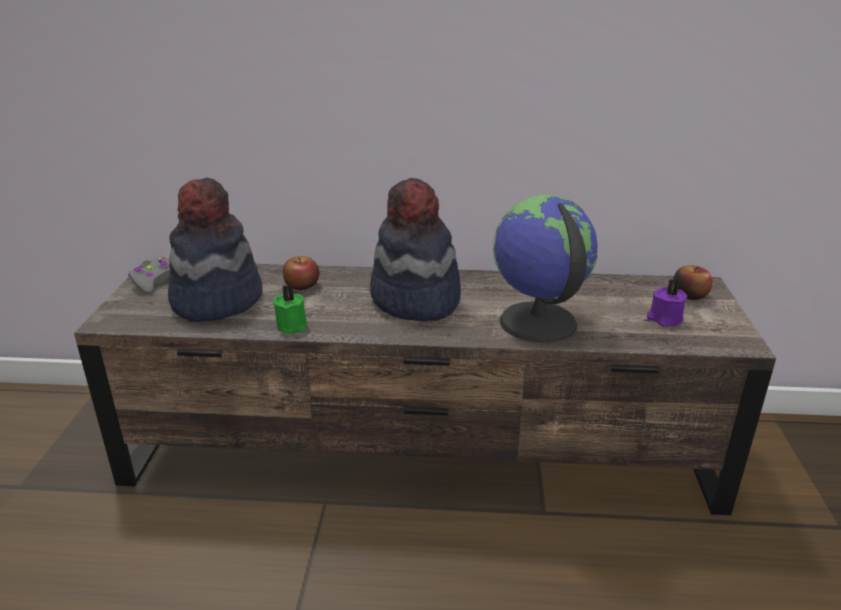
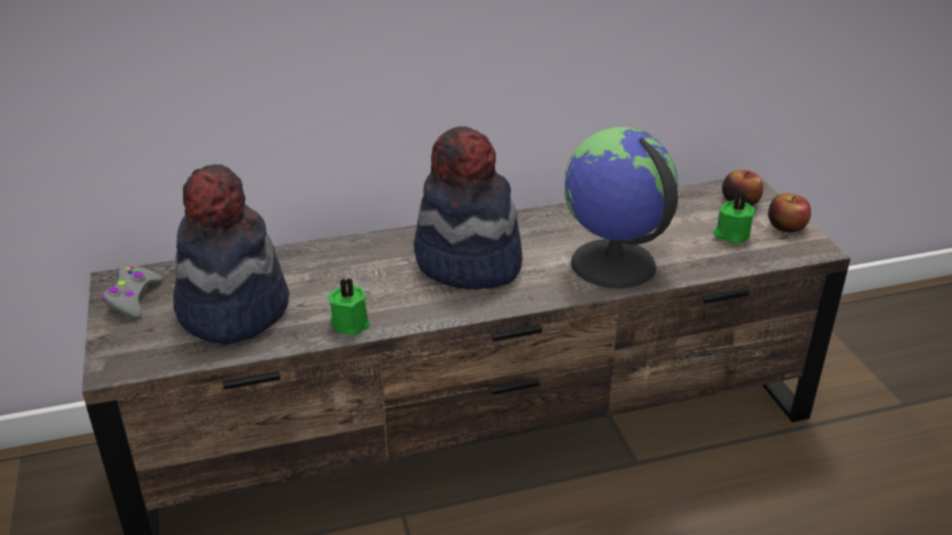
camera: 20 degrees left, 5 degrees up
(302, 285) = (324, 269): apple -> apple (786, 226)
(664, 319) = (731, 235): purple candle -> green candle

